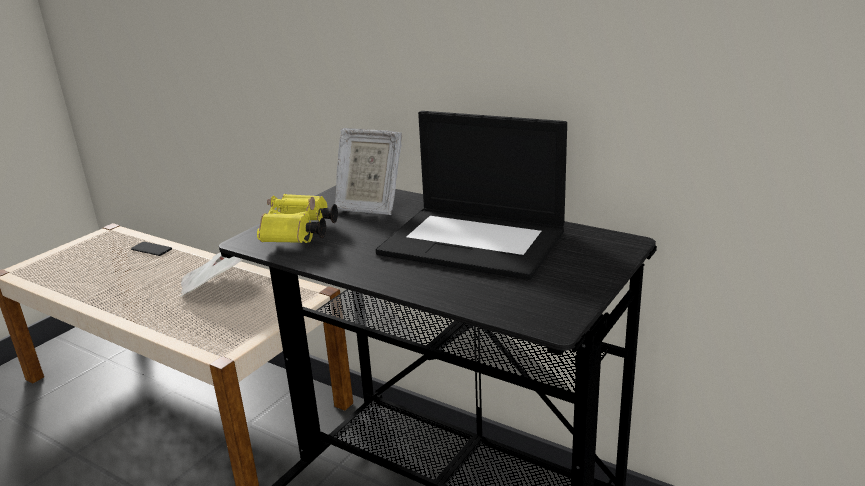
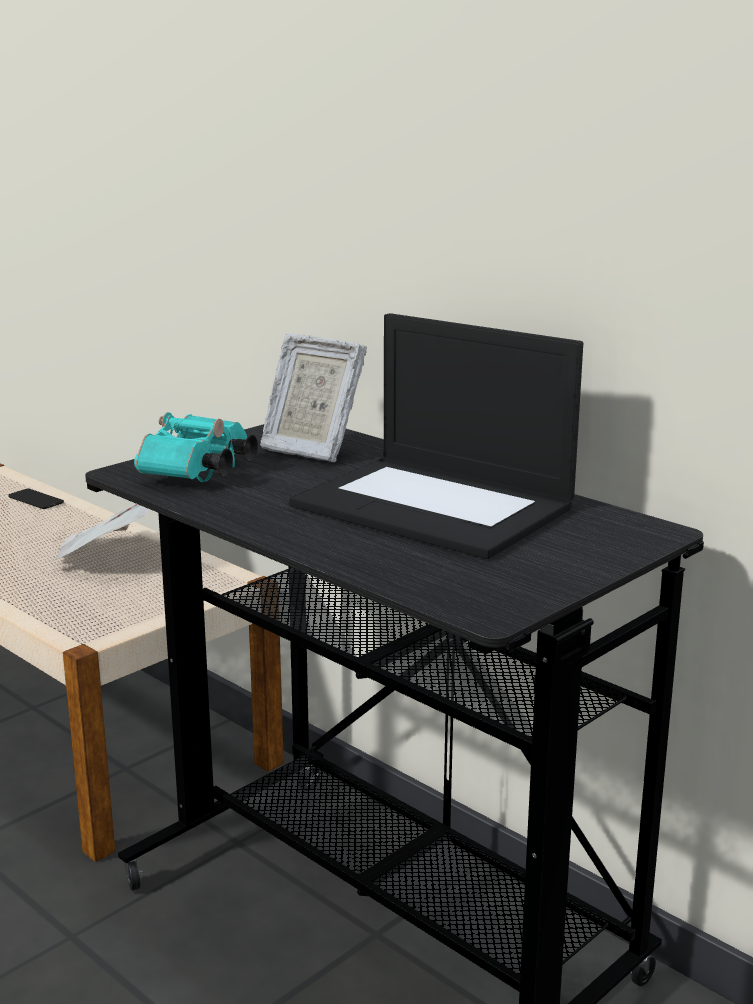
camera: 10 degrees right, 5 degrees down
(299, 235) = (198, 473): yellow binoculars -> turquoise binoculars

